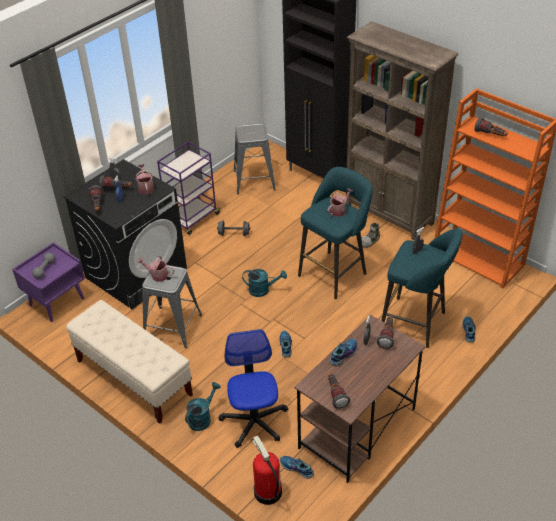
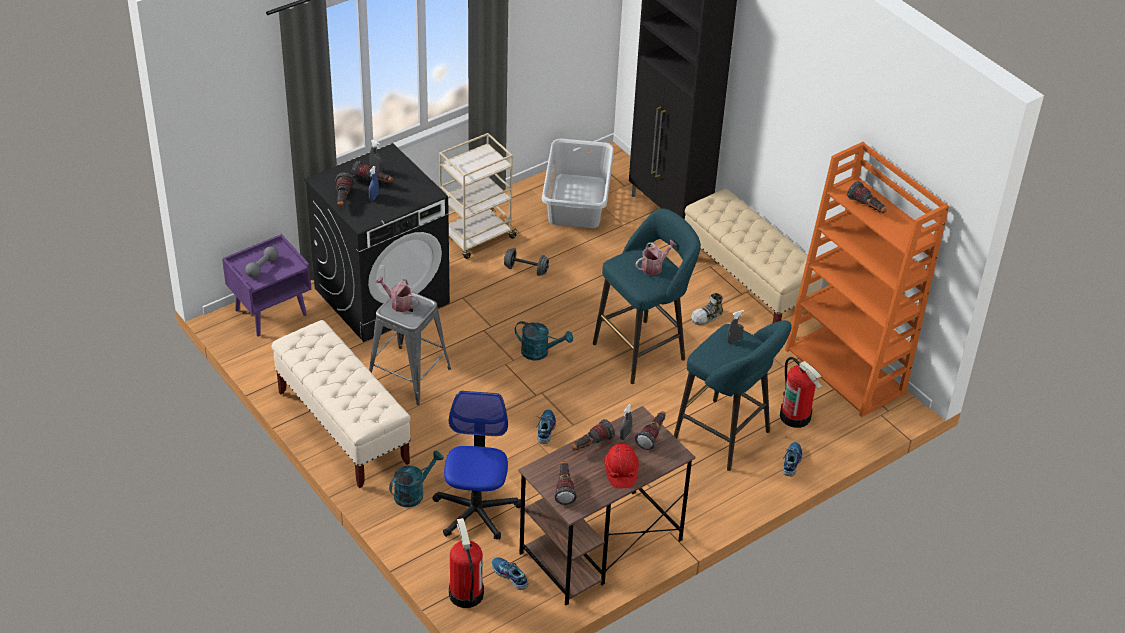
camera: 10 degrees right, 0 degrees up
(145, 187) = (410, 187): watering can -> none
(192, 218) = (476, 237): purple cart -> beige cart
(254, 180) = (577, 201): grey stool -> grey laundry basket
(343, 354) = (591, 445): shoe -> flashlight
(374, 371) = (620, 472): none -> red hard hat
(389, 214) = (747, 286): brown bookcase -> beige bench
(458, 297) = (796, 416): none -> fire extinguisher

